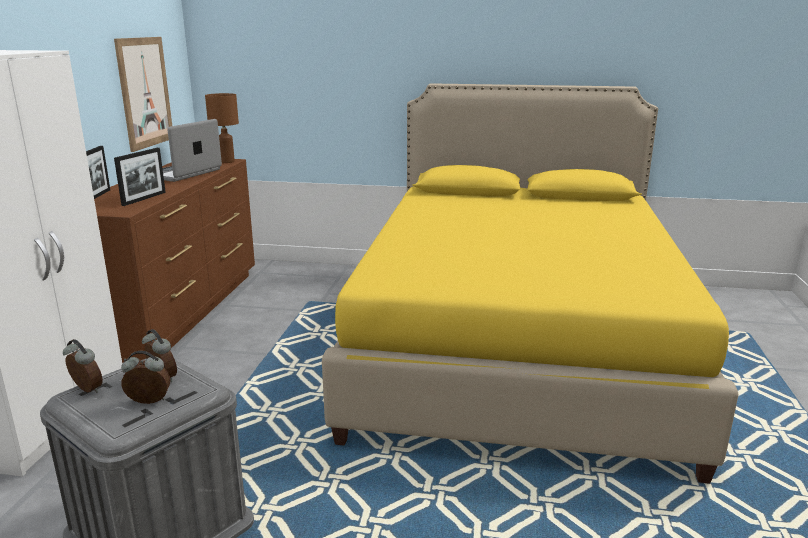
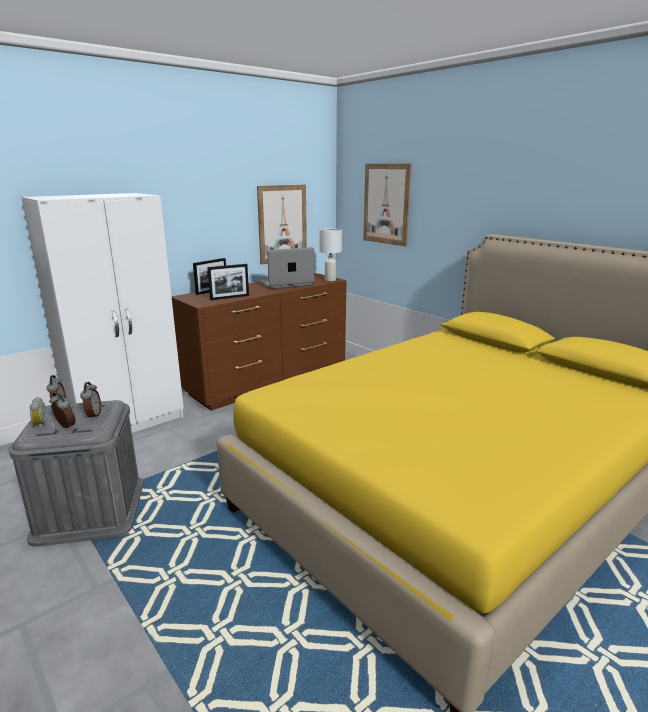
camera: 40 degrees right, 0 degrees up
(103, 416) = (39, 425): none -> alarm clock
(226, 161) = (330, 280): brown table lamp -> white table lamp
(277, 59) = (386, 204): none -> picture

